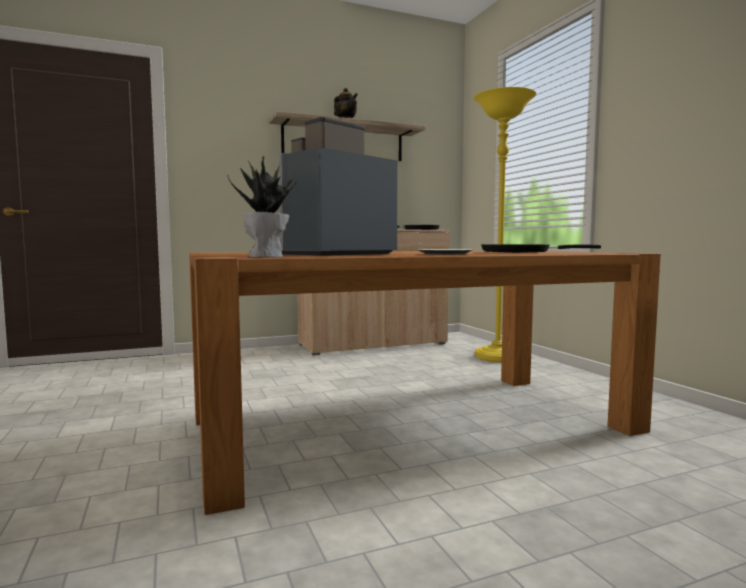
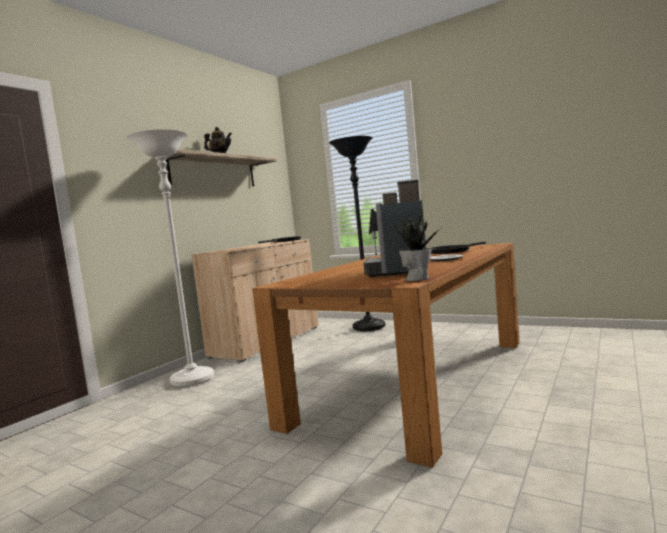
camera: 35 degrees left, 0 degrees up
(251, 358) = (192, 379): none -> white floor lamp
(497, 357) = (369, 327): yellow floor lamp -> black floor lamp

